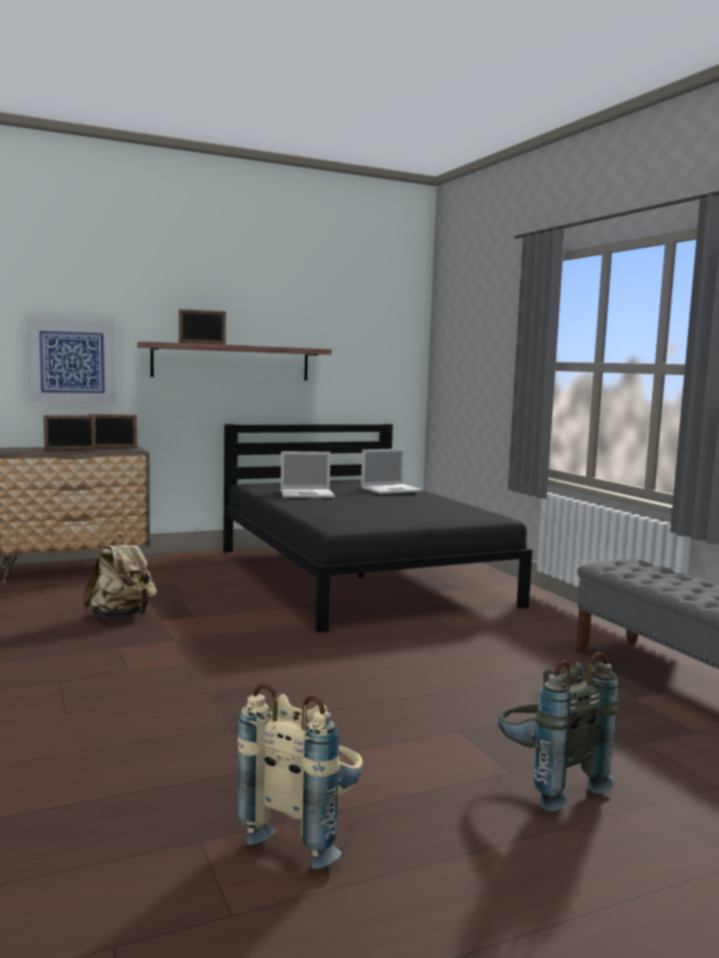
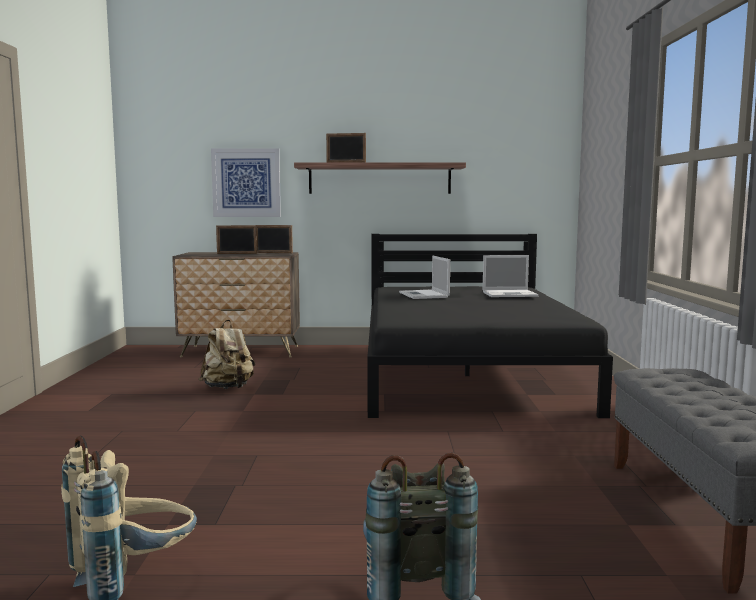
camera: 25 degrees right, 0 degrees up
(308, 494) = (424, 295): laptop -> laptop turned 60 degrees clockwise

